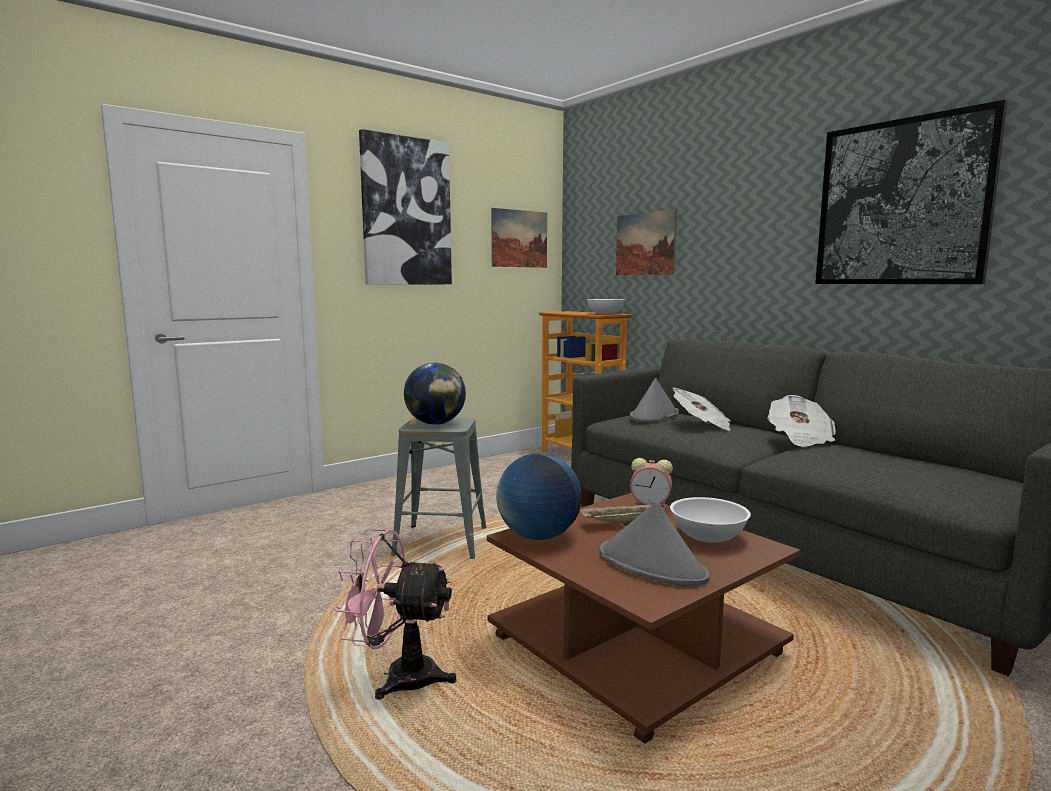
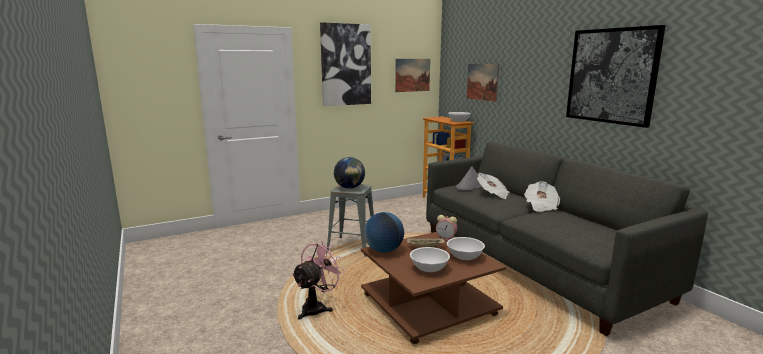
camera: 10 degrees right, 5 degrees up
(398, 677) = (317, 307): pink fan -> pink fan turned 105 degrees clockwise
(652, 565) = (429, 268): grey hat -> white bowl

